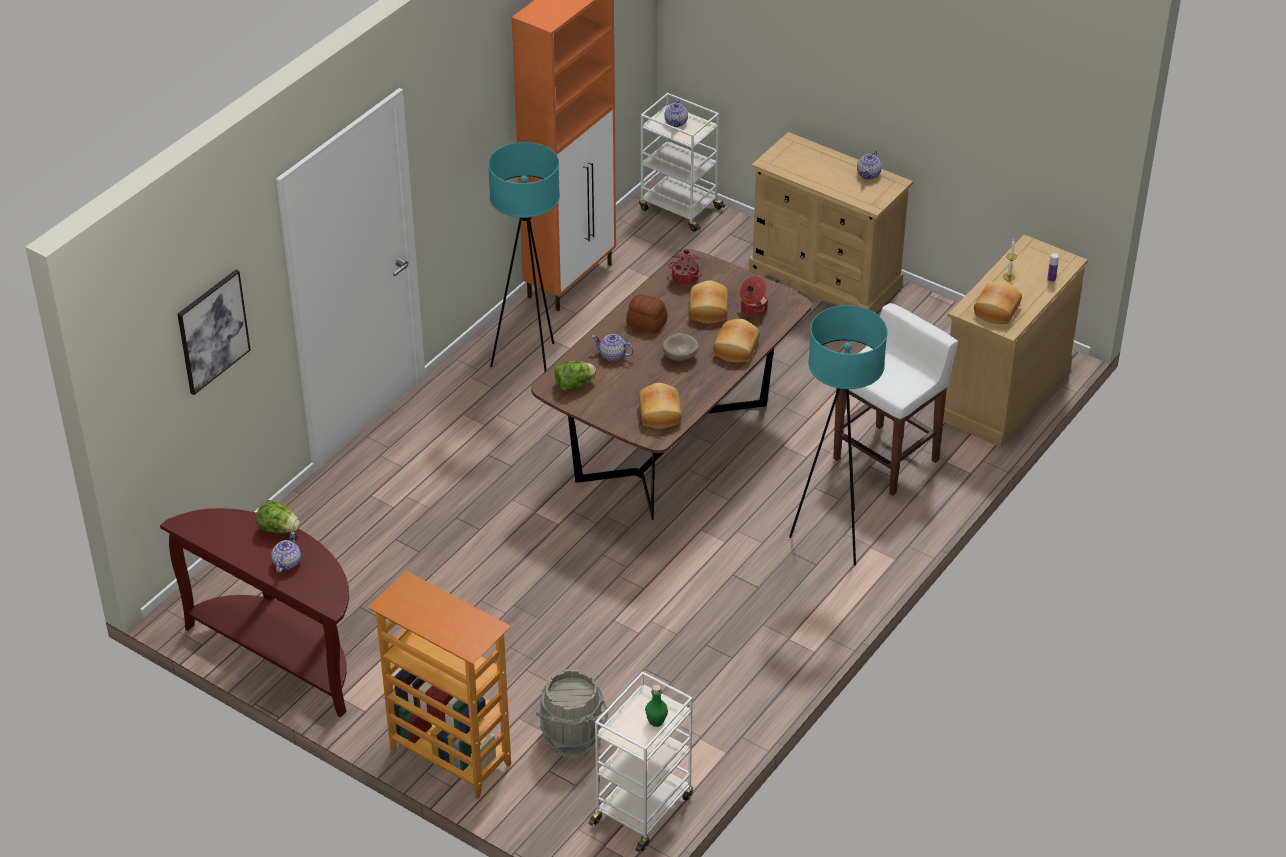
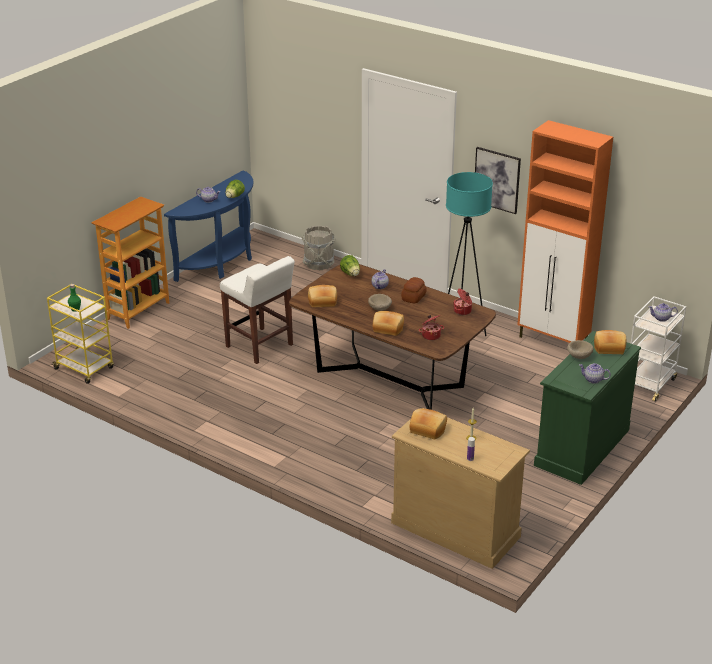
camera: 90 degrees right, 10 degrees down
(212, 331) = (310, 115): picture -> picture (497, 180)
(282, 654) = (221, 263): brown console table -> blue console table
(572, 737) = (142, 346): grey bucket -> grey bucket (319, 264)
(643, 808) = (85, 369): white cart -> yellow cart
(707, 310) = (428, 318): bread -> bread (609, 347)
(815, 181) = (578, 356): none -> beige bowl
(825, 278) = (581, 447): beige dresser -> green dresser
(833, 536) = (298, 441): turquoise floor lamp -> none
(887, 459) = (376, 468): white stool -> white stool (260, 346)

